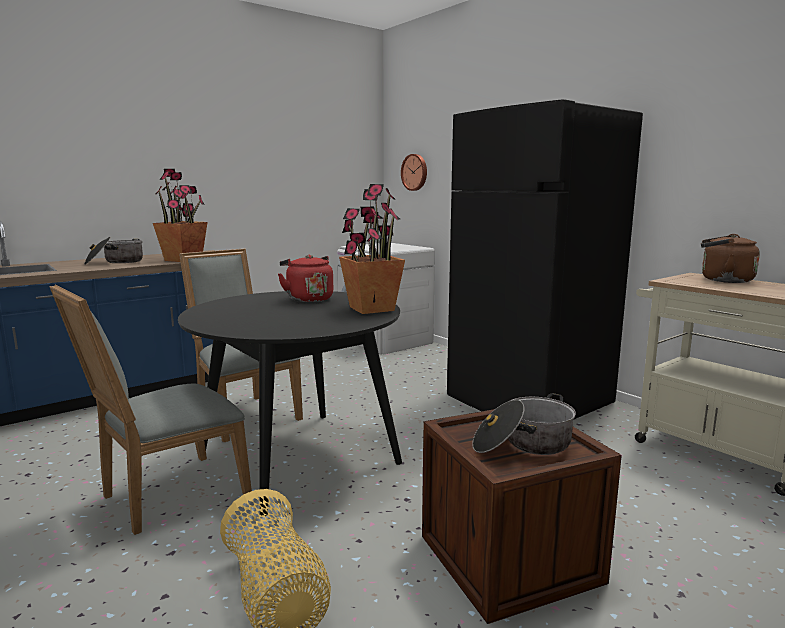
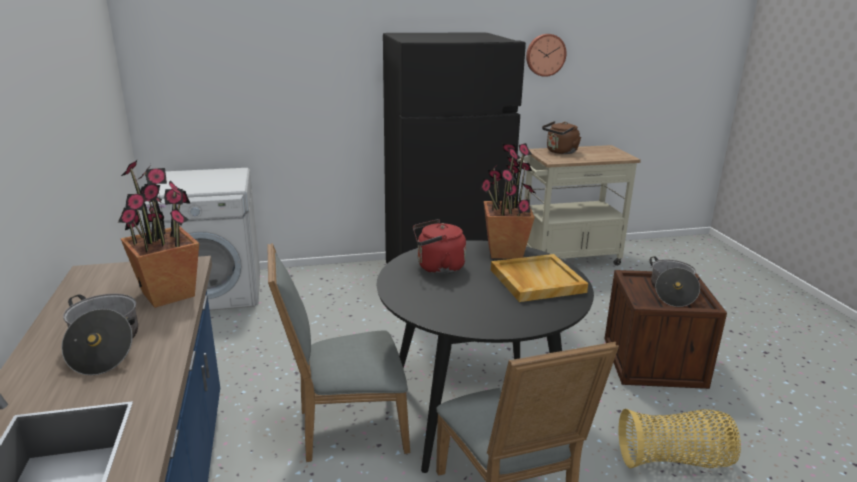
camera: 65 degrees left, 10 degrees up
(311, 321) = (536, 280): none -> beige tray
(415, 172) = (195, 79): wall clock -> wall clock (545, 55)

